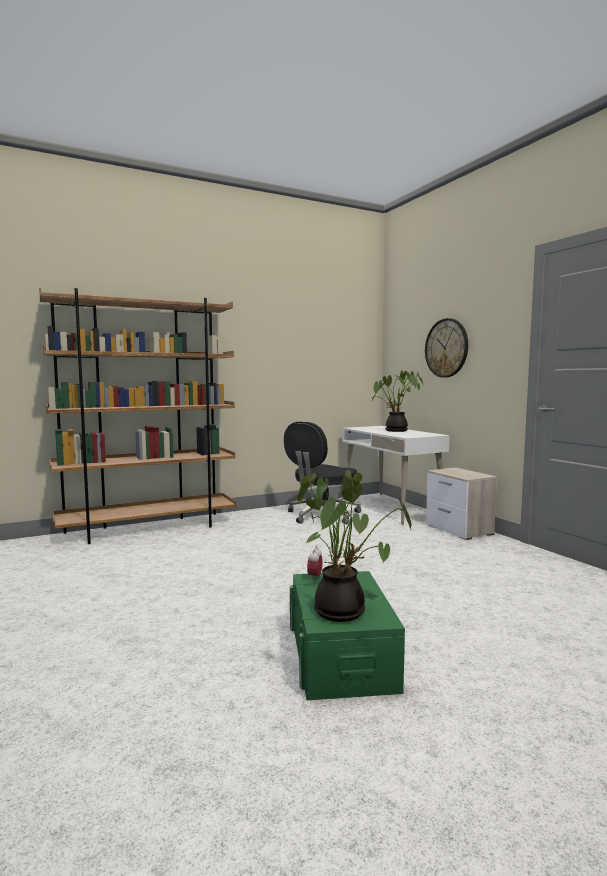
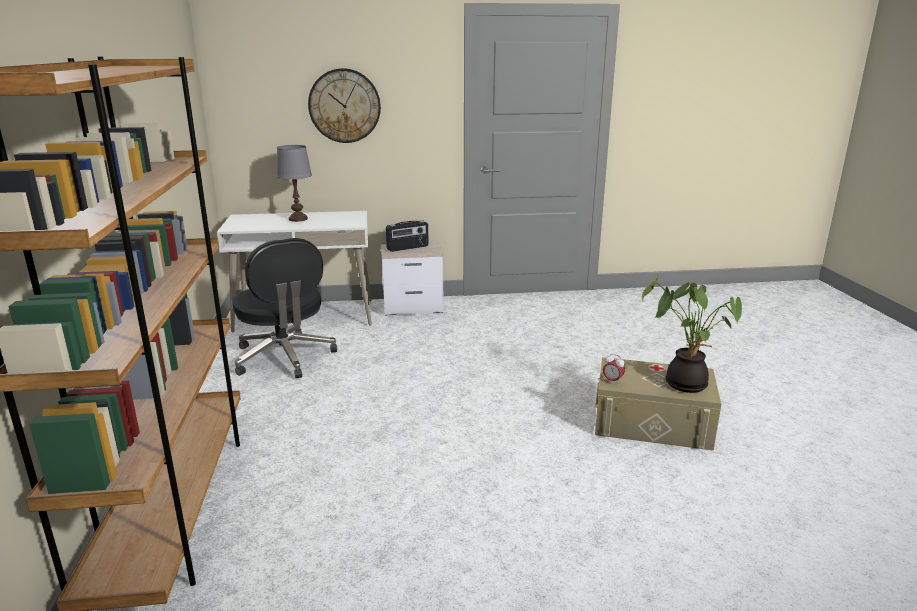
camera: 70 degrees left, 15 degrees up
(341, 656) = (652, 423): green storage box -> beige storage box
(395, 431) = (298, 219): potted plant -> grey table lamp
(461, 472) = (408, 248): none -> radio

